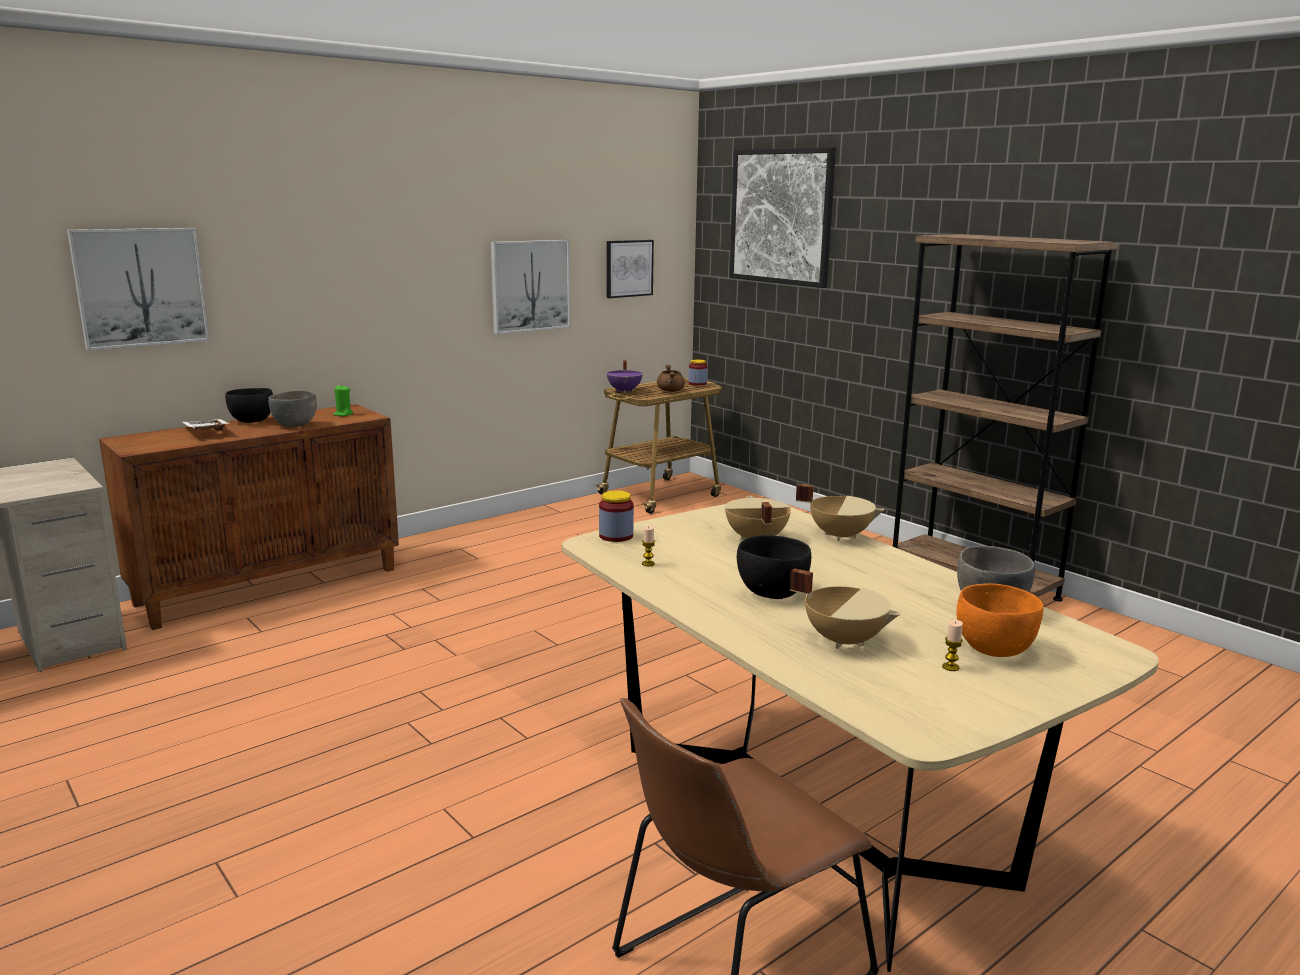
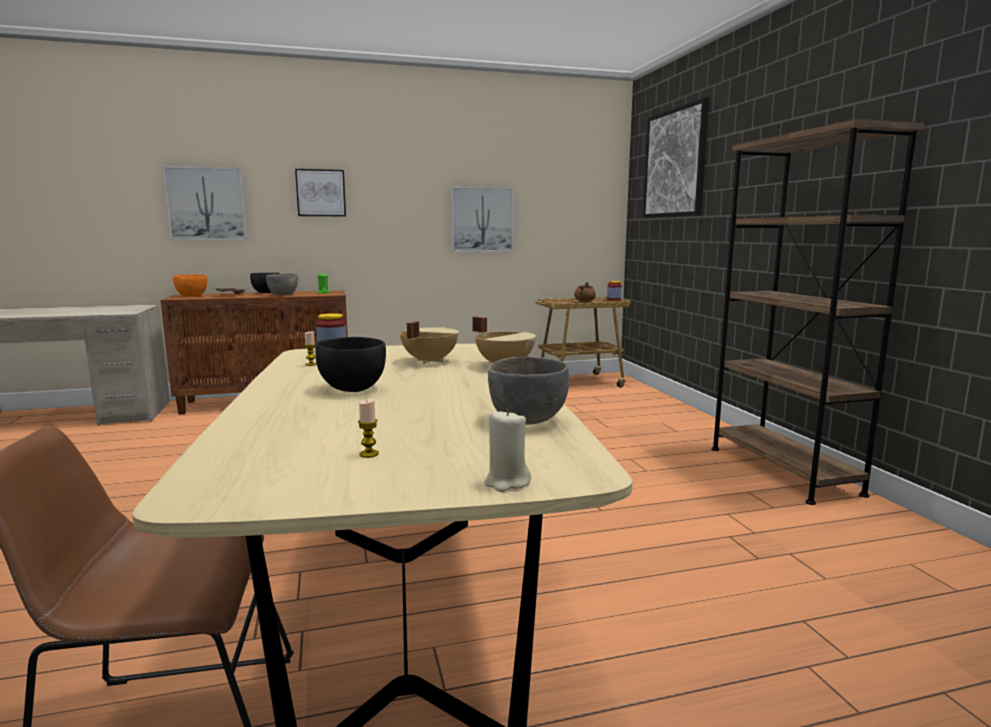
camera: 25 degrees right, 5 degrees down
(625, 391) = (551, 300): purple cooking pot -> none
(628, 268) = (566, 211): picture -> picture (321, 193)
(844, 640) = (327, 422): beige cooking pot -> none
(993, 650) = (446, 450): orange bowl -> orange bowl (191, 296)
(1088, 671) = (506, 482): none -> beige candle

